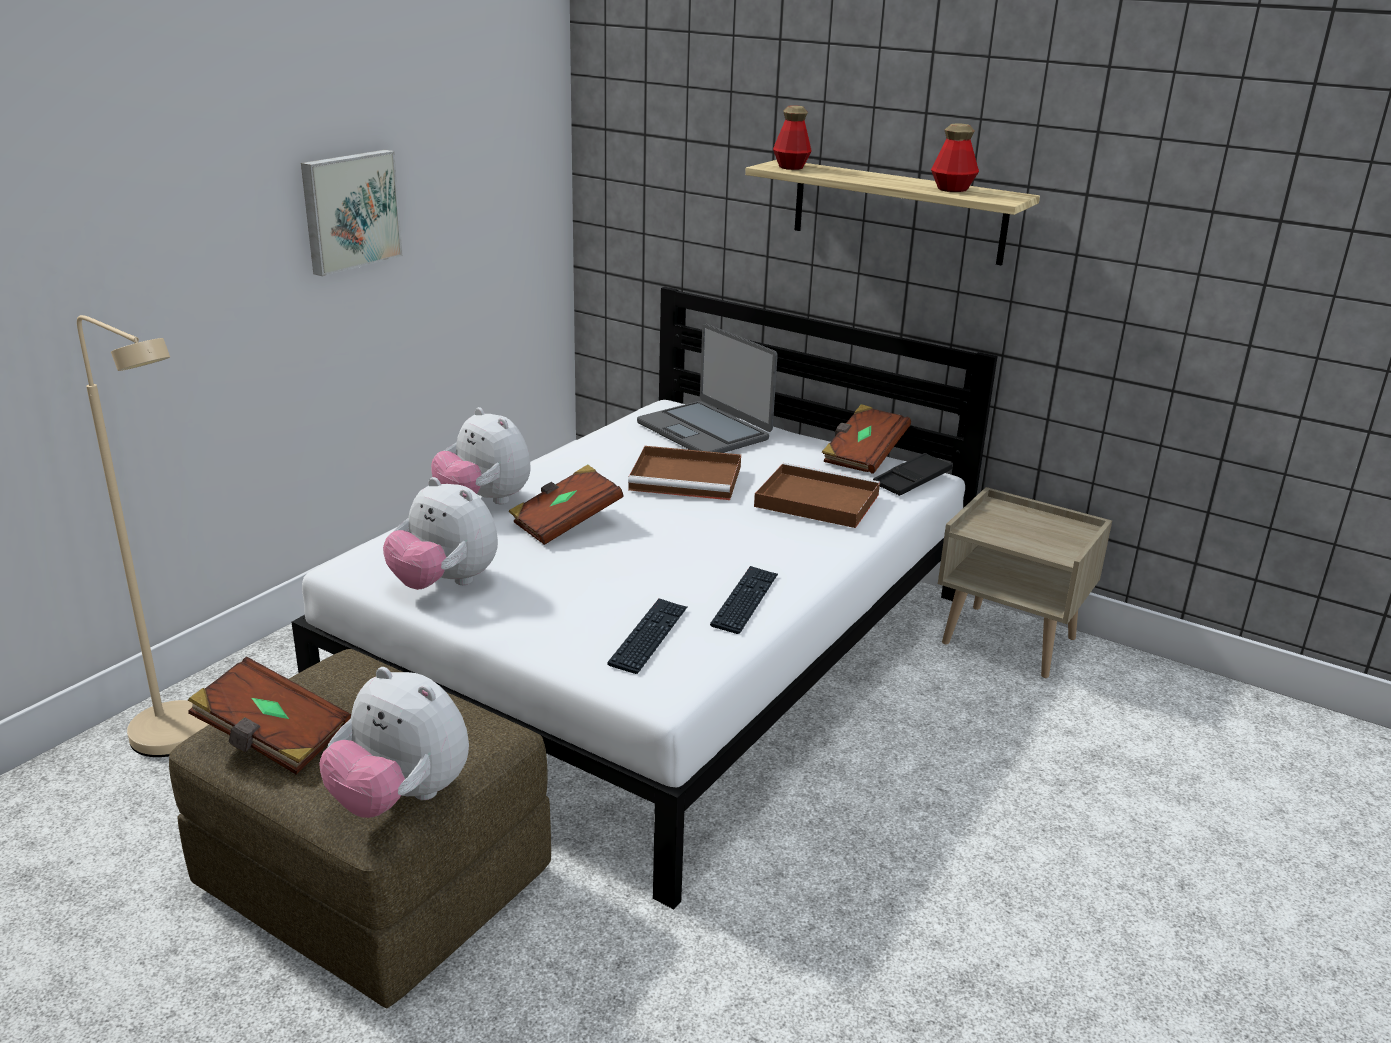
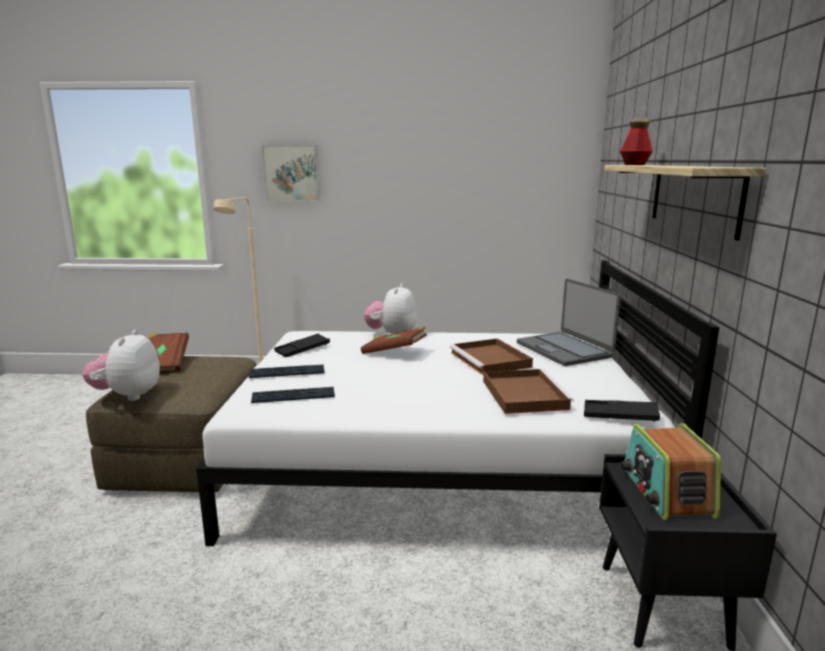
camera: 60 degrees right, 10 degrees down
(349, 211) = (415, 184): picture -> picture (292, 173)
(444, 583) = (302, 349): plush toy -> black tray
(704, 431) = (564, 350): laptop -> laptop turned 45 degrees counterclockwise
(745, 601) = (362, 408): keyboard -> keyboard (287, 373)
(863, 456) = (626, 393): brown book -> none
(952, 189) = (693, 166): bottle -> none
(1010, 640) = (664, 606): beige nightstand -> black nightstand
(1020, 531) = (666, 492): none -> radio

